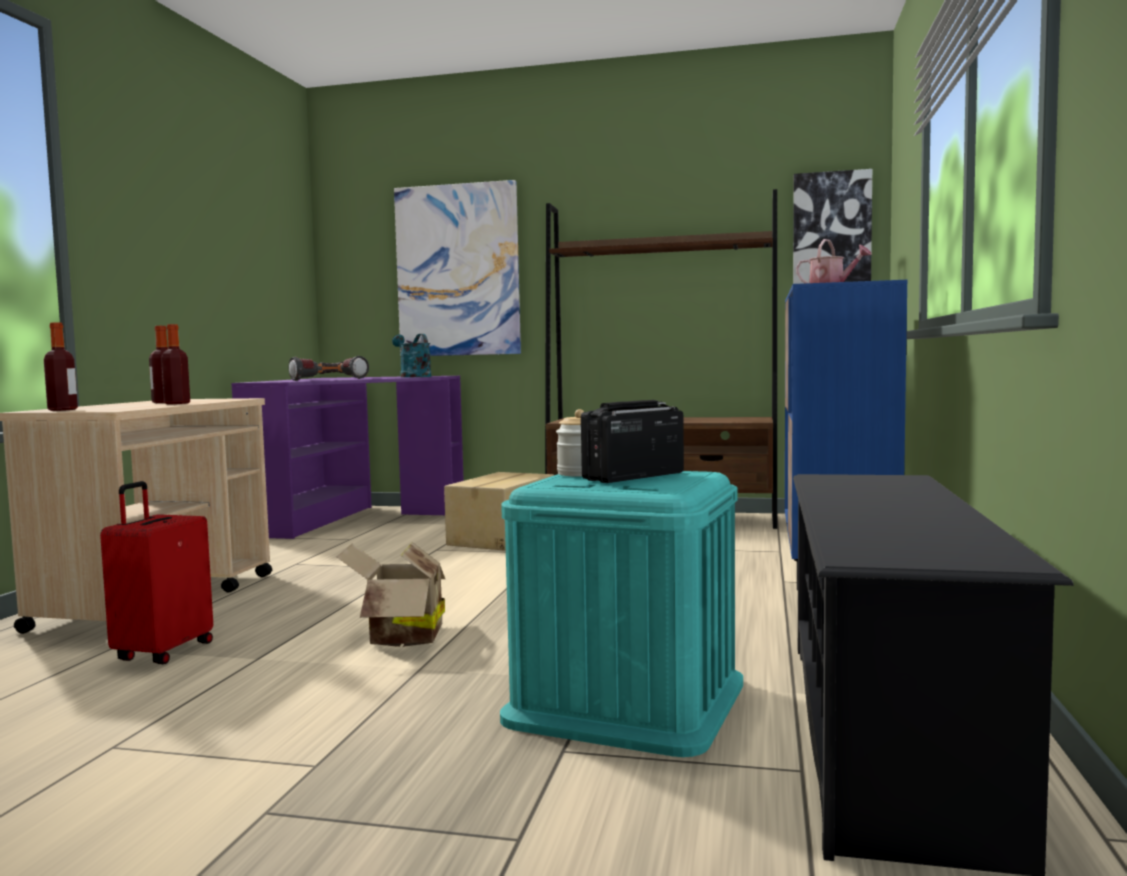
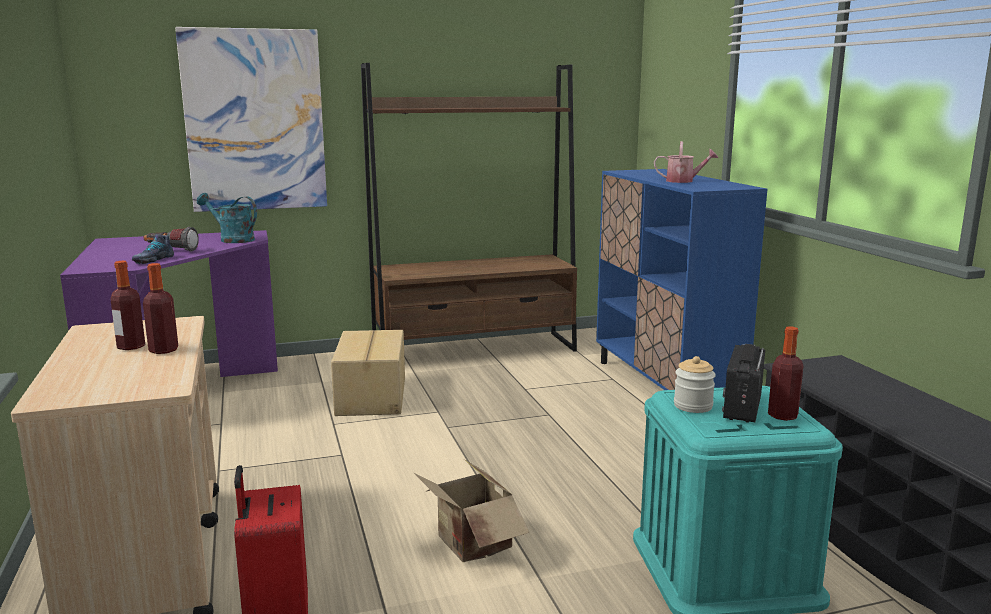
camera: 30 degrees left, 10 degrees up
(62, 410) = (83, 393): bottle -> bottle (782, 415)
(316, 380) = (152, 259): flashlight -> shoe
(831, 229) = (598, 96): picture -> none

